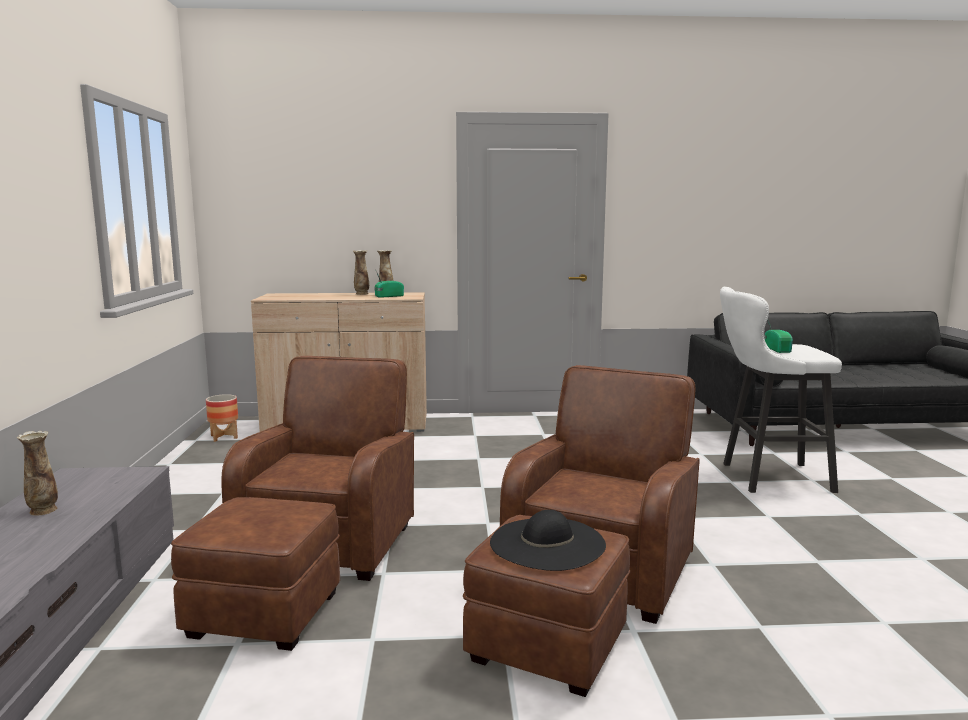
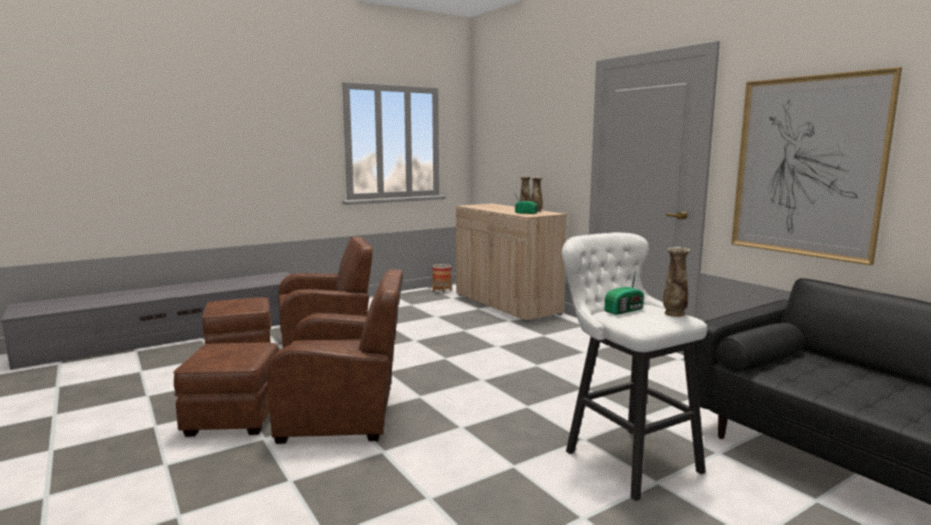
camera: 60 degrees right, 0 degrees up
(43, 511) = (236, 281): vase -> vase (674, 314)
(547, 543) = (227, 352): black hat -> none
(691, 227) = (807, 167): none -> picture

